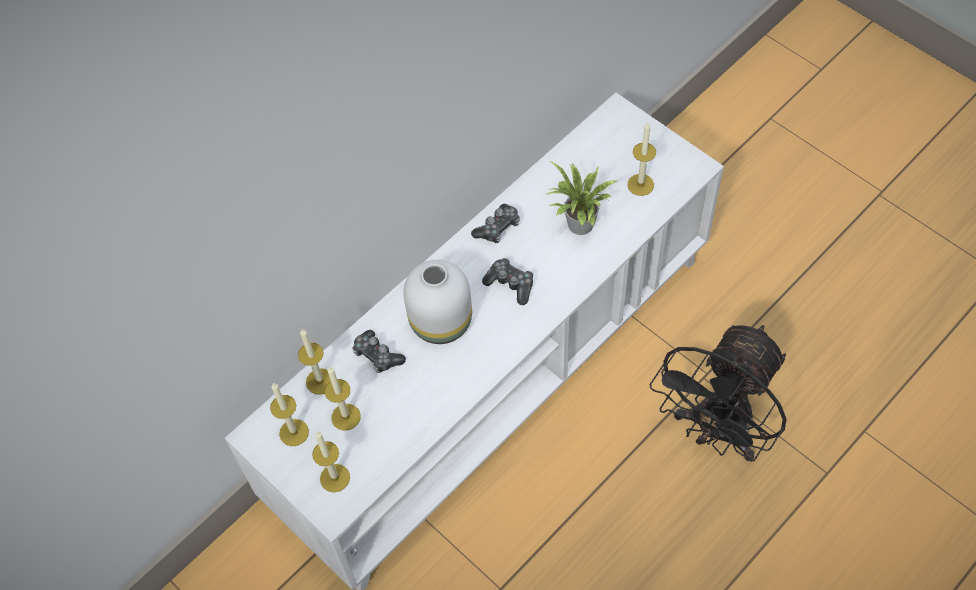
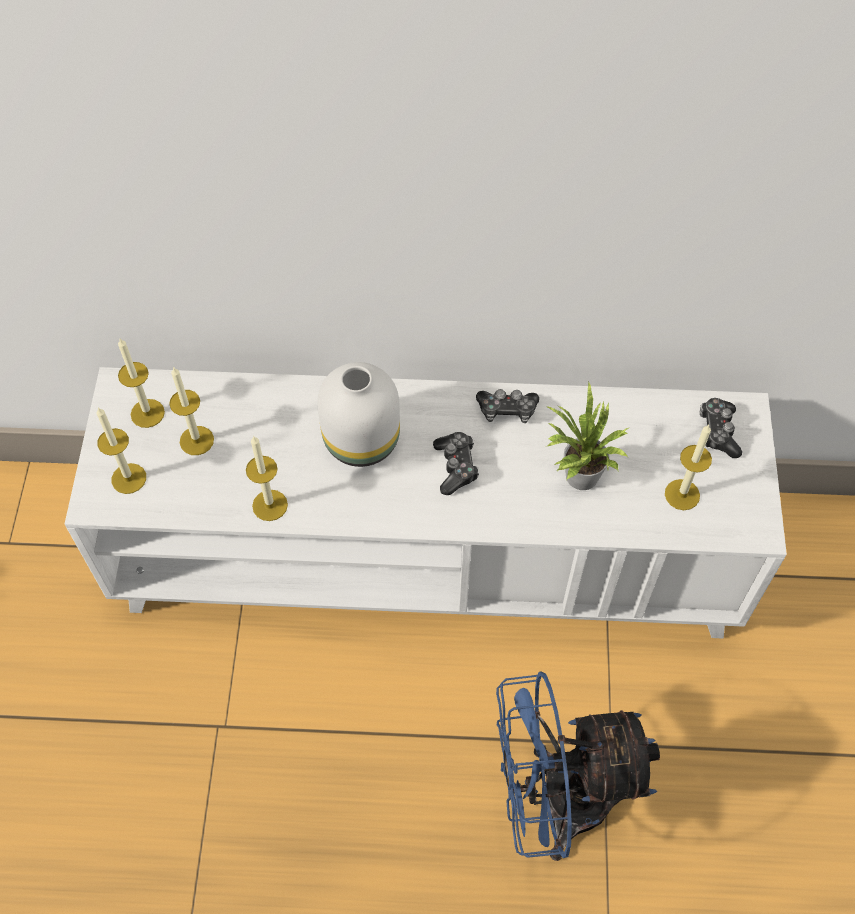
camera: 45 degrees right, 0 degrees up
(320, 381) = (215, 394): candle -> candle (270, 505)
(377, 356) = (280, 417): game controller -> game controller (718, 432)
(716, 431) = (555, 801): black fan -> blue fan

